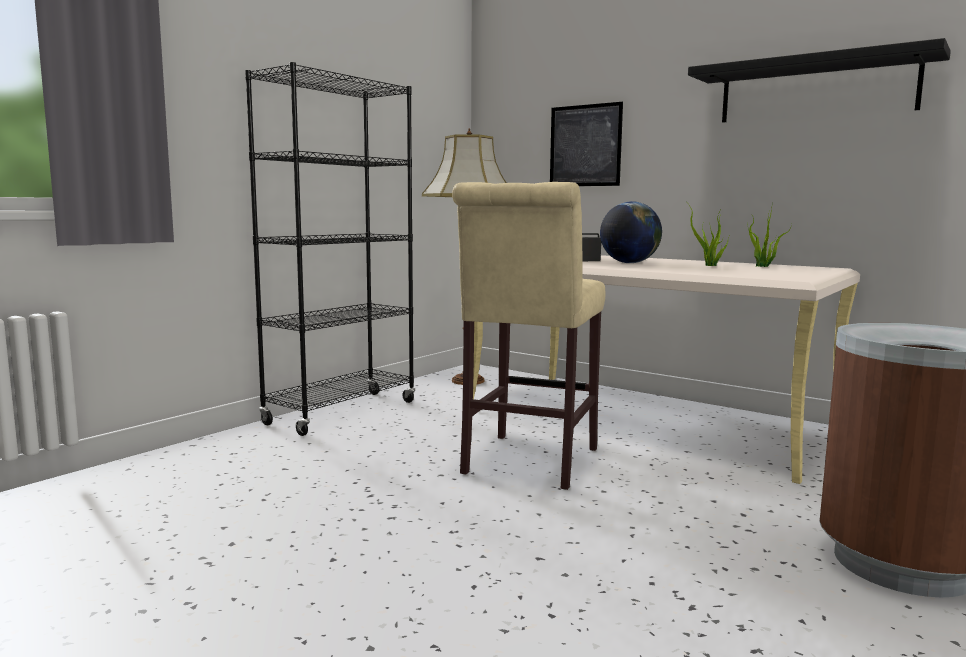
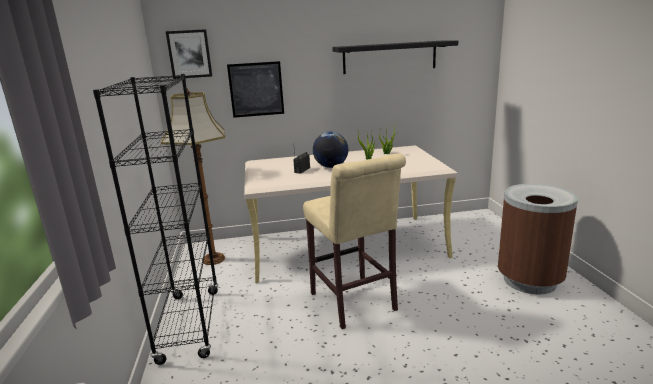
camera: 45 degrees left, 10 degrees up
(511, 94) = (189, 54): none -> picture

